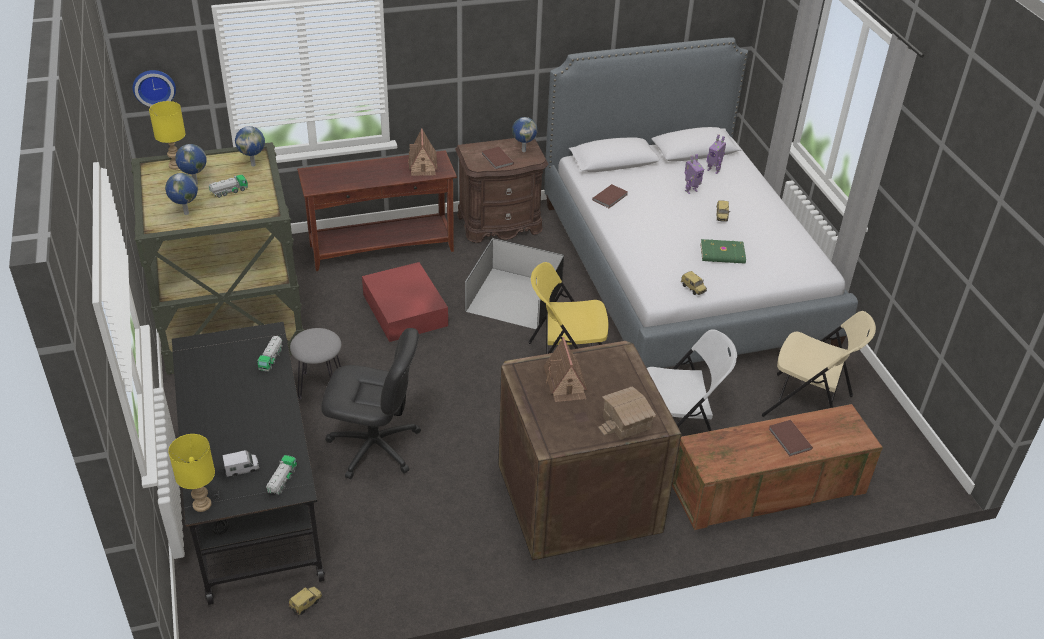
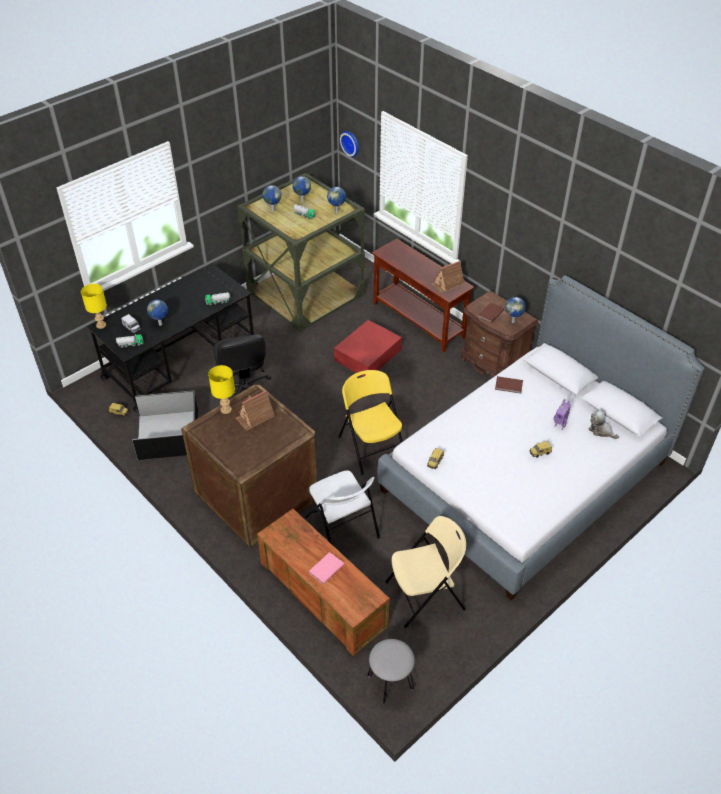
camera: 65 degrees right, 5 degrees up
(176, 165) = (313, 188): yellow table lamp -> yellow table lamp (226, 410)
(266, 434) = (160, 324): none -> globe
(320, 386) = (277, 349): grey stool -> grey stool (390, 683)
(513, 297) = (419, 397): black storage box -> black storage box (168, 433)
(627, 423) = (235, 456): toy house -> none
(713, 170) = (601, 431): toy robot -> plush toy
(722, 254) = (491, 467): green book -> none
(789, 440) = (325, 568): brown book -> pink book
(807, 406) = (425, 595): beige chair -> beige chair turned 105 degrees counterclockwise

